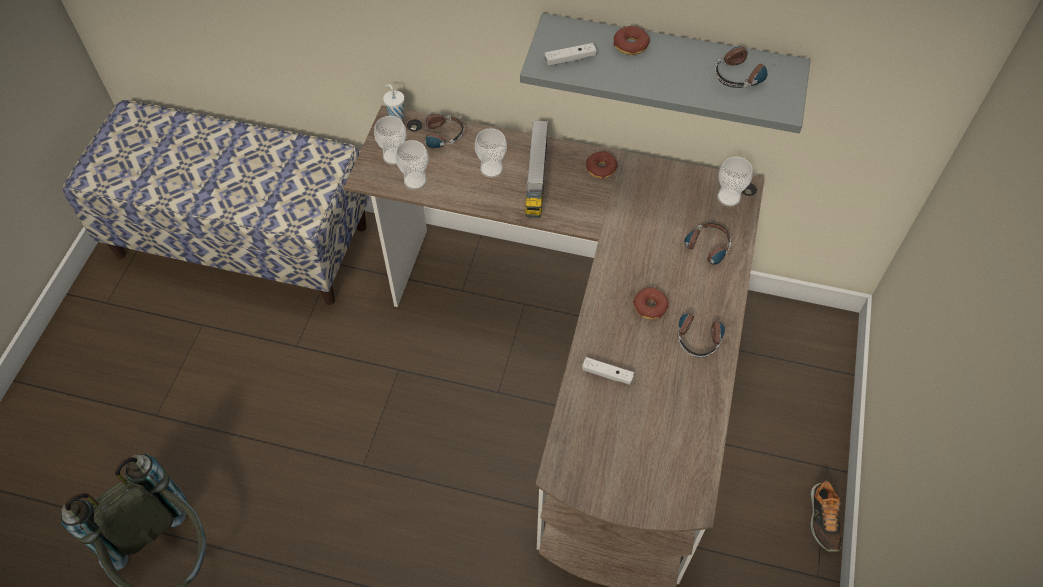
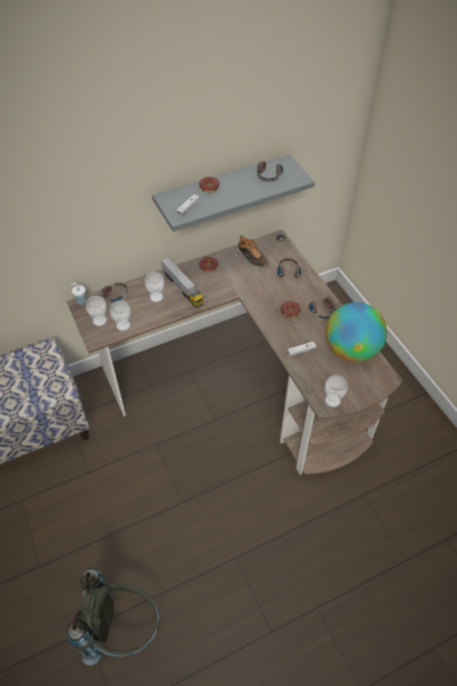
camera: 40 degrees left, 5 degrees down
(680, 425) = (351, 350): none -> globe
(728, 197) = (276, 245): cup -> cup (332, 400)
(823, 519) = (399, 372): shoe -> shoe (251, 258)

